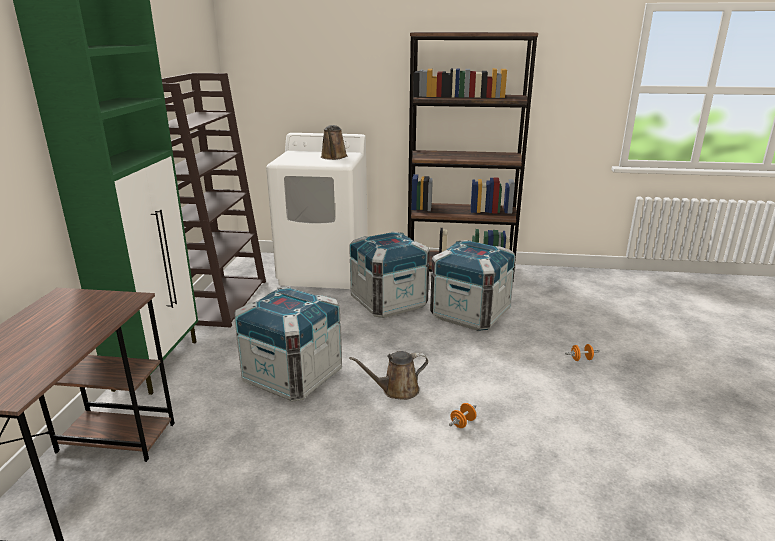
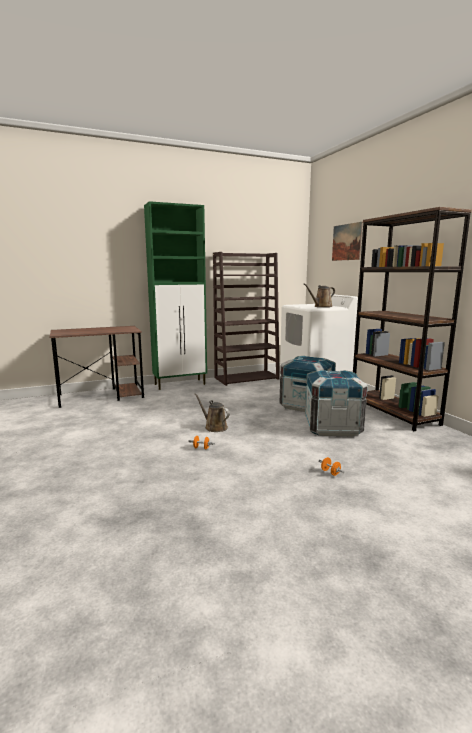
camera: 60 degrees right, 10 degrees down
(292, 376) = (199, 405): crate -> none
(323, 53) = (346, 242): none -> picture

